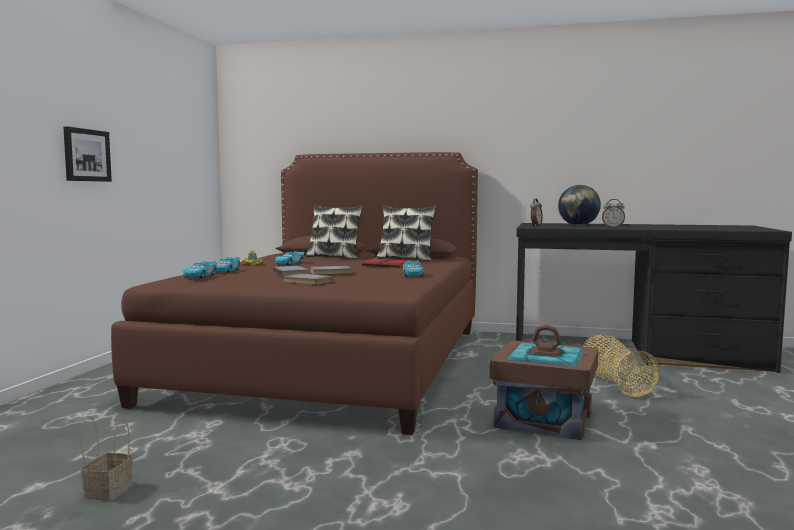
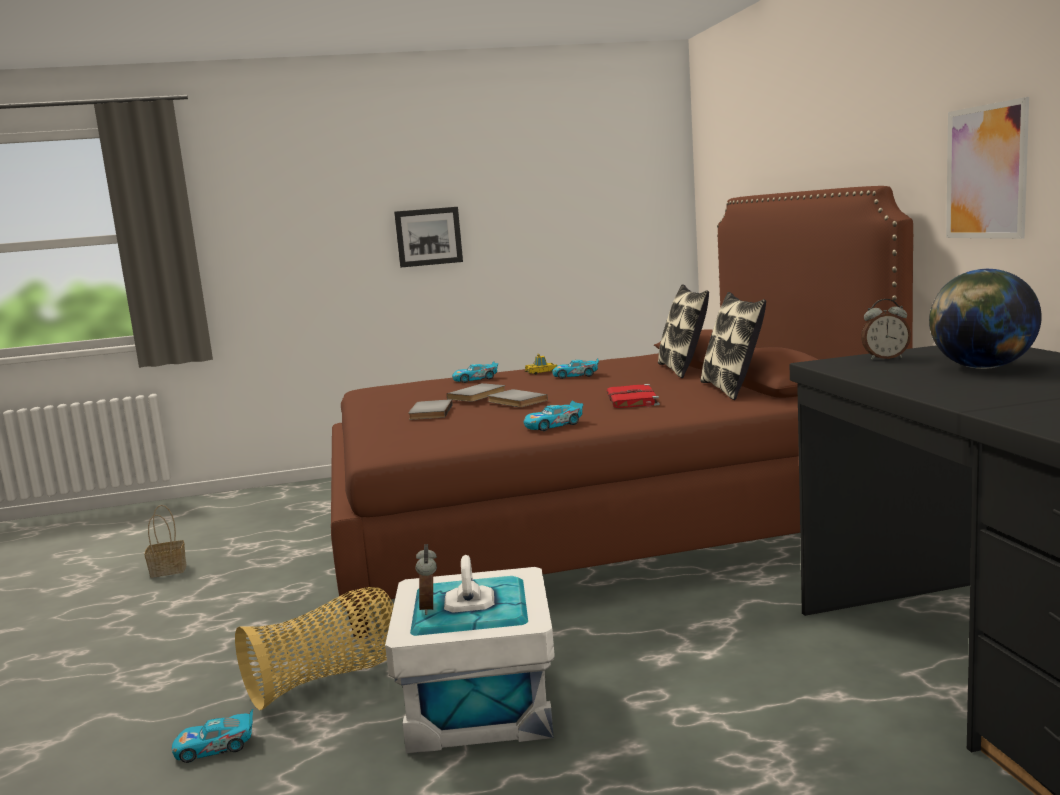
camera: 65 degrees right, 5 degrees up
(200, 276) = (409, 385): toy car -> toy car (215, 747)
(516, 150) = (986, 172): none -> picture
(544, 419) = (481, 706): brown storage box -> white storage box
(613, 228) = (942, 391): alarm clock -> alarm clock (430, 607)
(614, 384) = (752, 734): basket -> basket (328, 679)

